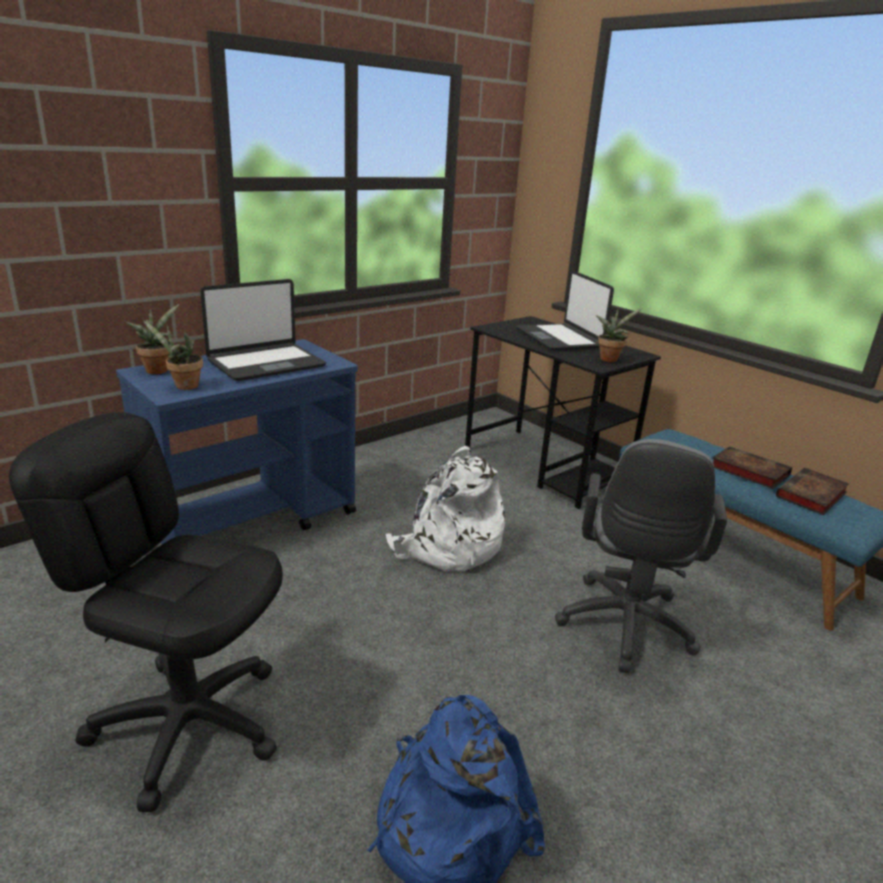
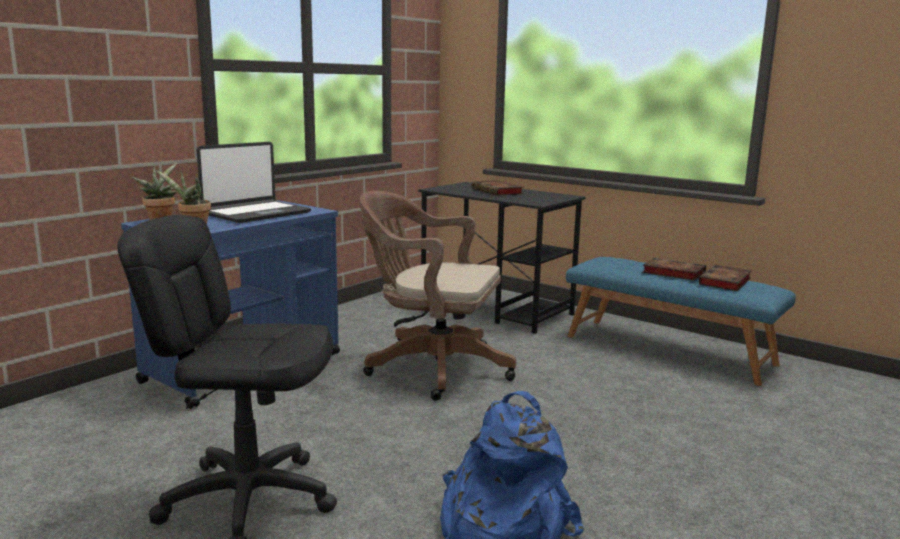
camera: 10 degrees left, 10 degrees down
(447, 547) = (431, 368): white backpack -> brown office chair
(559, 338) = (498, 191): laptop -> book
(609, 359) = (545, 199): potted plant -> none
(624, 629) = (600, 402): grey office chair -> none

